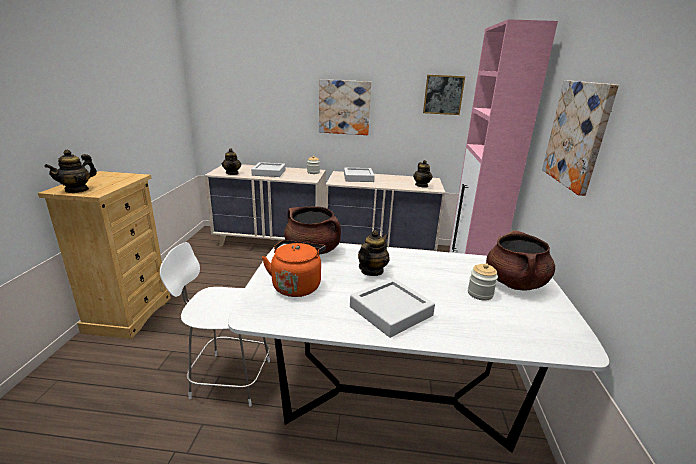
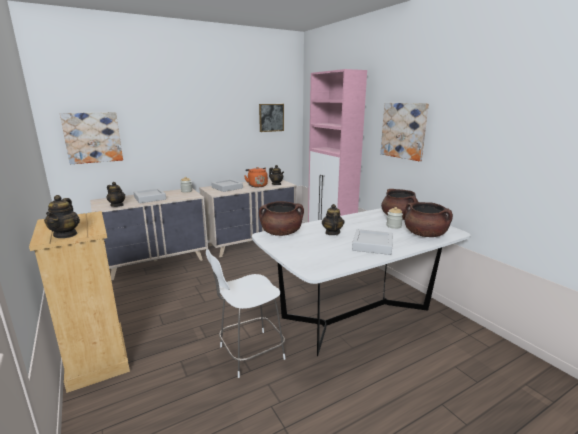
camera: 35 degrees left, 5 degrees down
(297, 285) = (308, 251): orange kettle -> orange kettle (257, 185)
(344, 107) = (201, 133): picture -> picture (93, 137)
(509, 328) = (425, 234): none -> brown cooking pot

